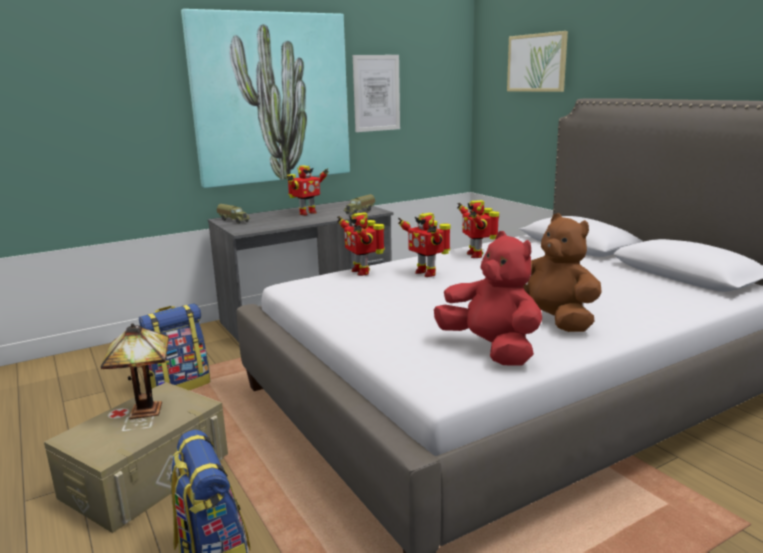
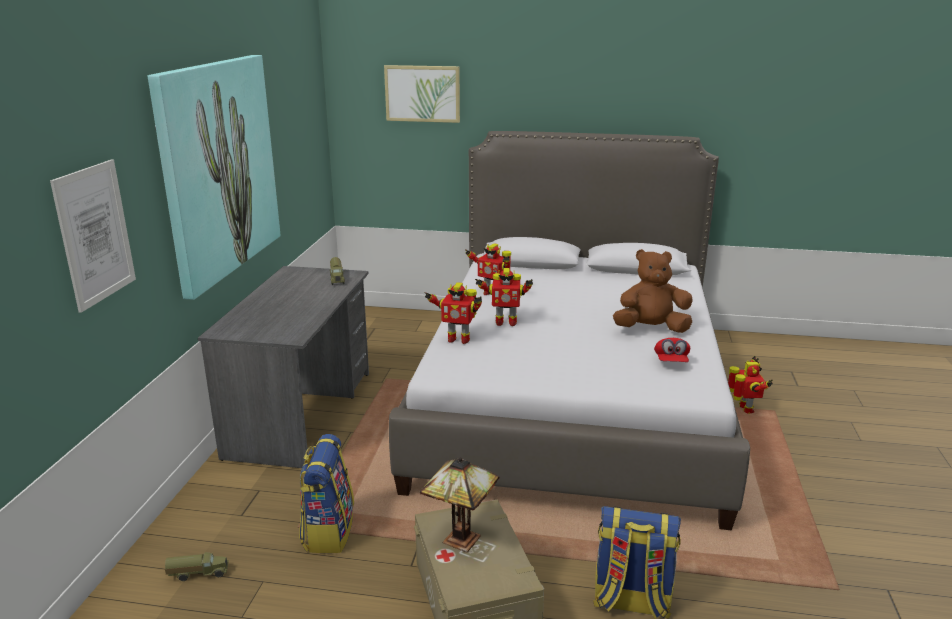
camera: 50 degrees left, 5 degrees up
(234, 220) = (239, 329): toy truck -> toy truck (198, 573)
(306, 213) = (289, 296): toy robot -> toy robot (745, 410)
(376, 93) = (279, 139): picture -> picture (95, 234)
(491, 349) = (671, 361): red plush toy -> red cap

